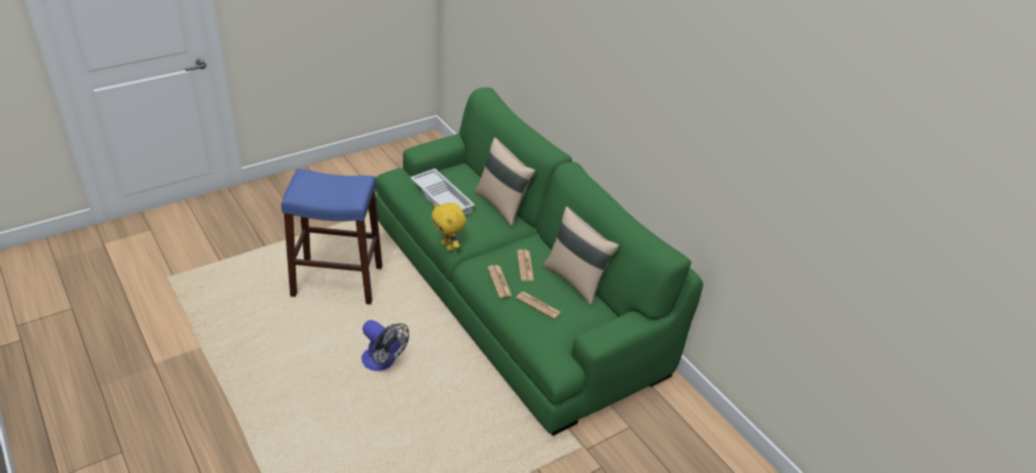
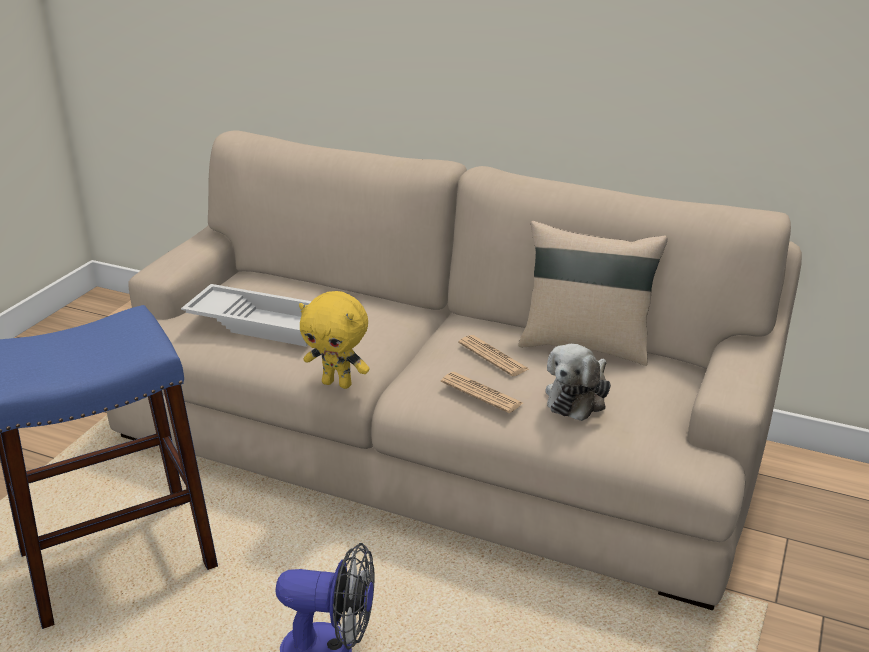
camera: 30 degrees left, 10 degrees down
(502, 206) = (364, 298): beige pillow -> none
(513, 294) = (436, 444): green sofa -> beige sofa
(538, 305) = (578, 397): newspaper -> plush toy

